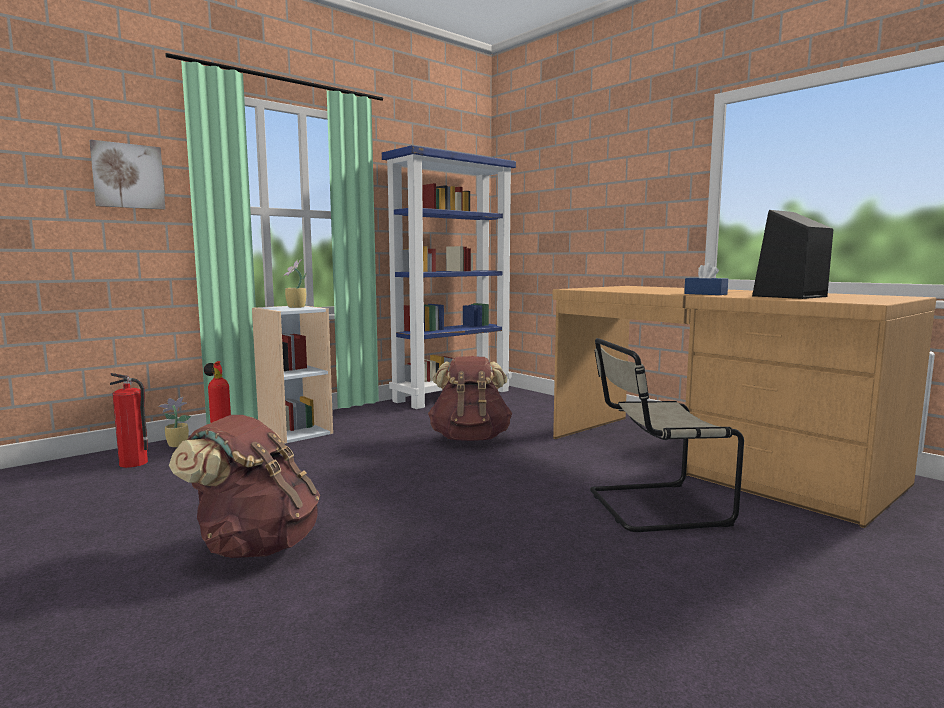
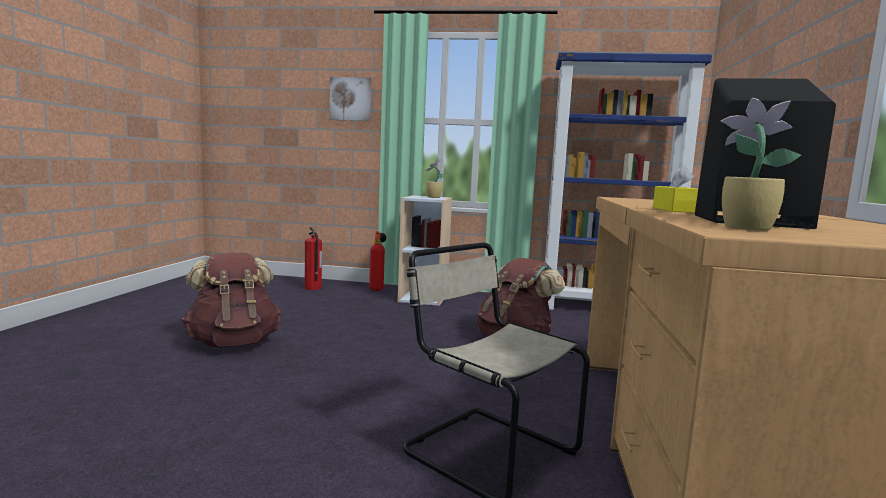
camera: 50 degrees right, 0 degrees up
(176, 445) = (352, 285): potted plant -> potted plant (744, 228)
(705, 294) = (675, 210): blue tissue box -> yellow tissue box

